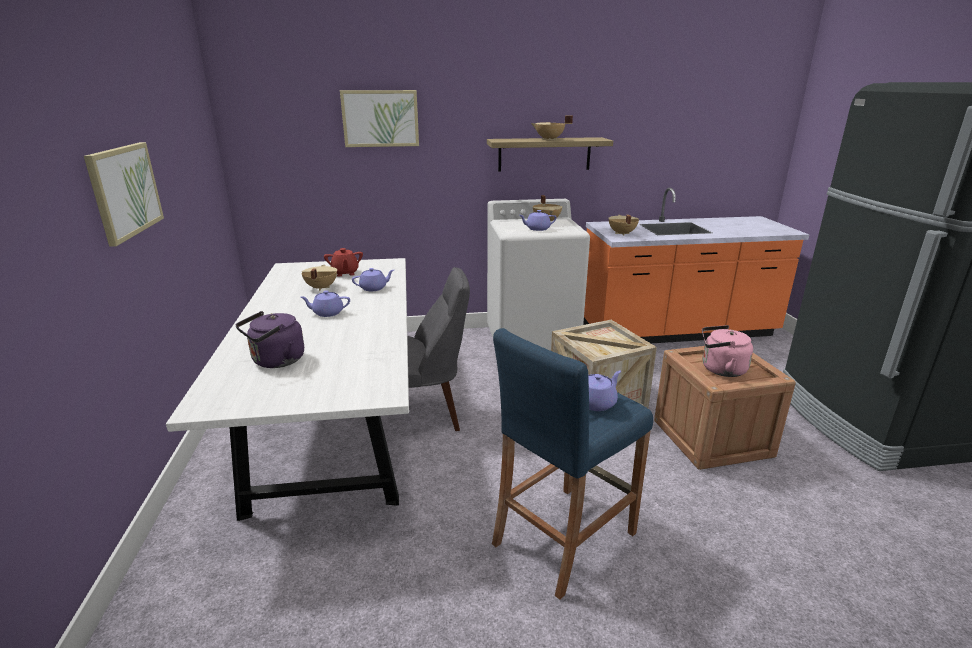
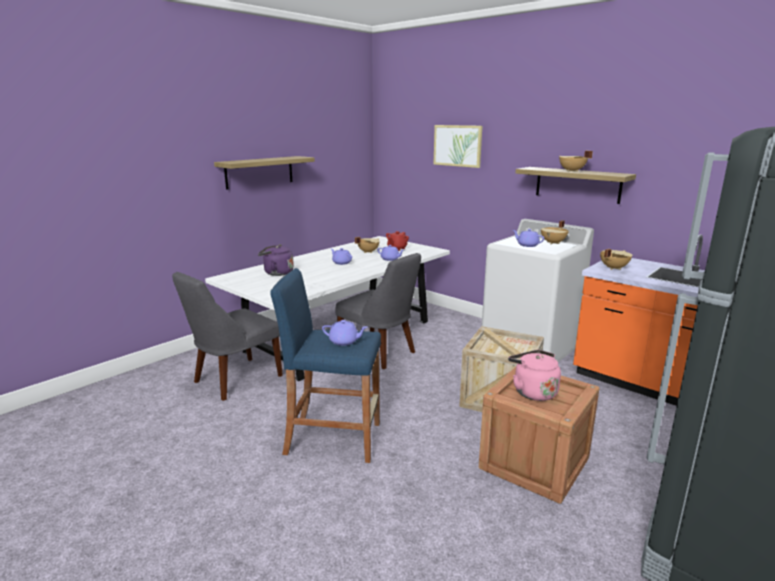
camera: 50 degrees right, 5 degrees down
(125, 191) = (259, 172): picture -> shelf
(308, 565) = (234, 380): none -> grey chair

